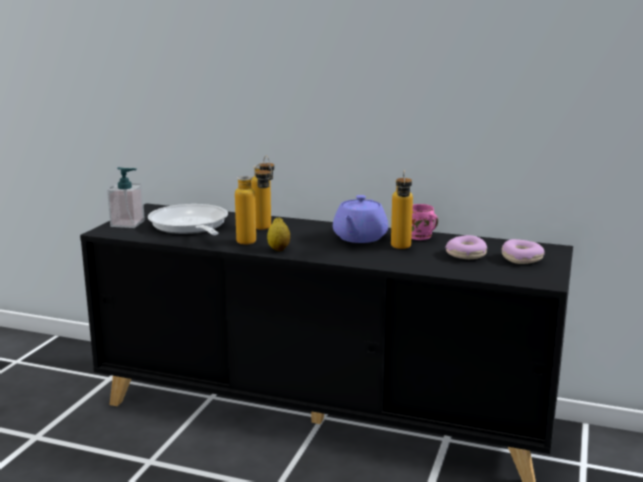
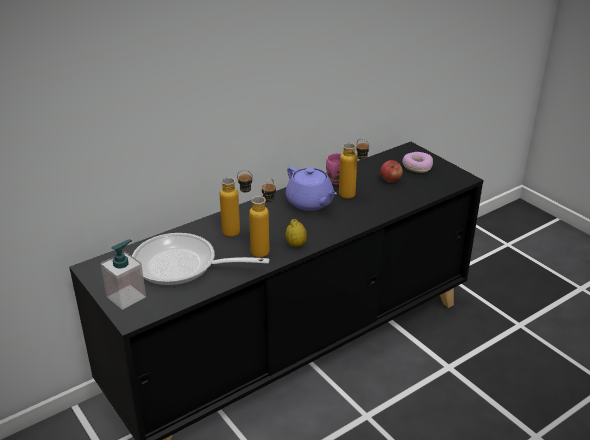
camera: 55 degrees left, 15 degrees up
(466, 255) = (390, 180): donut -> apple

